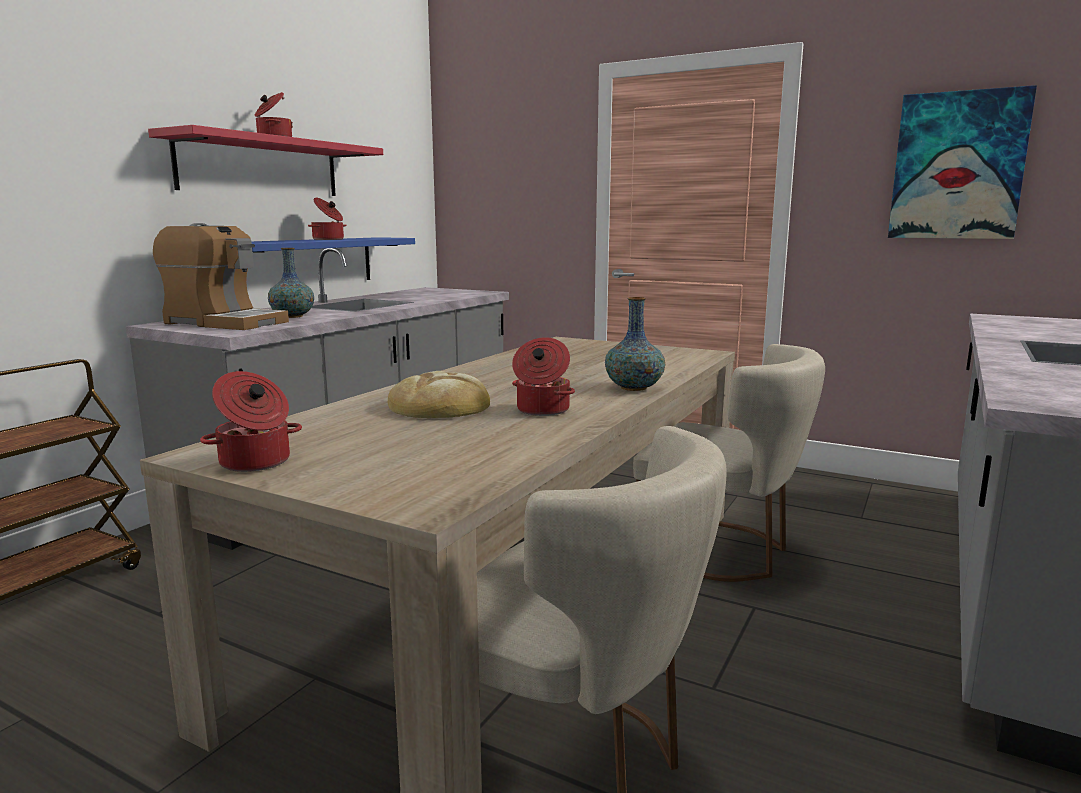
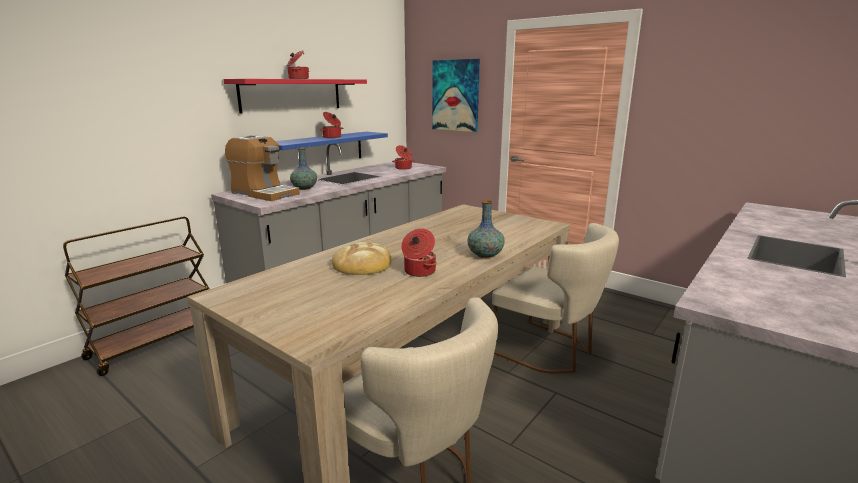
camera: 10 degrees right, 5 degrees up
(255, 462) = (243, 303): cooking pot -> cooking pot (403, 168)
(957, 166) = (745, 99): picture -> picture (455, 95)

